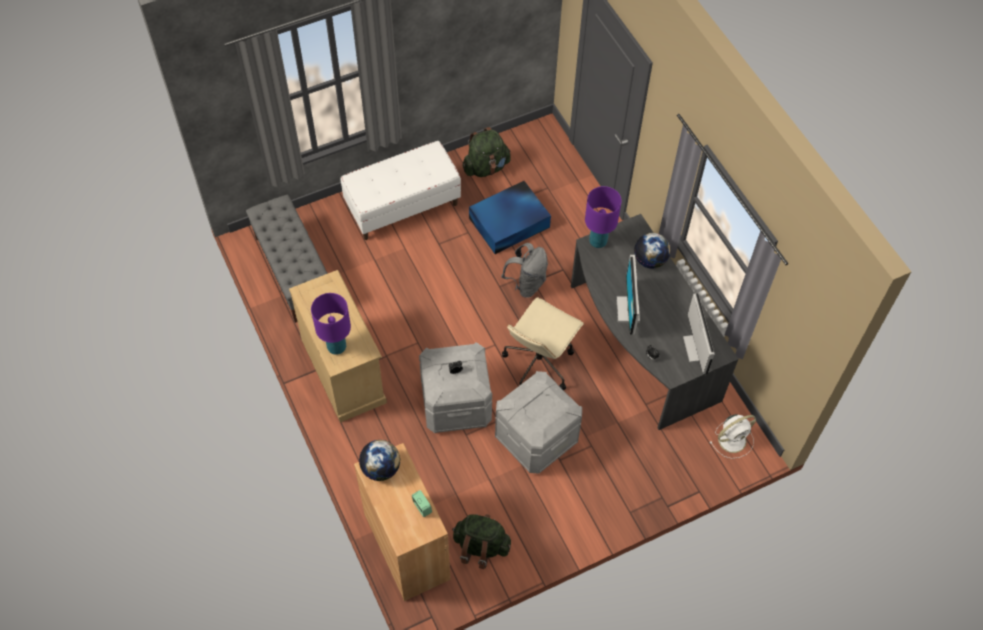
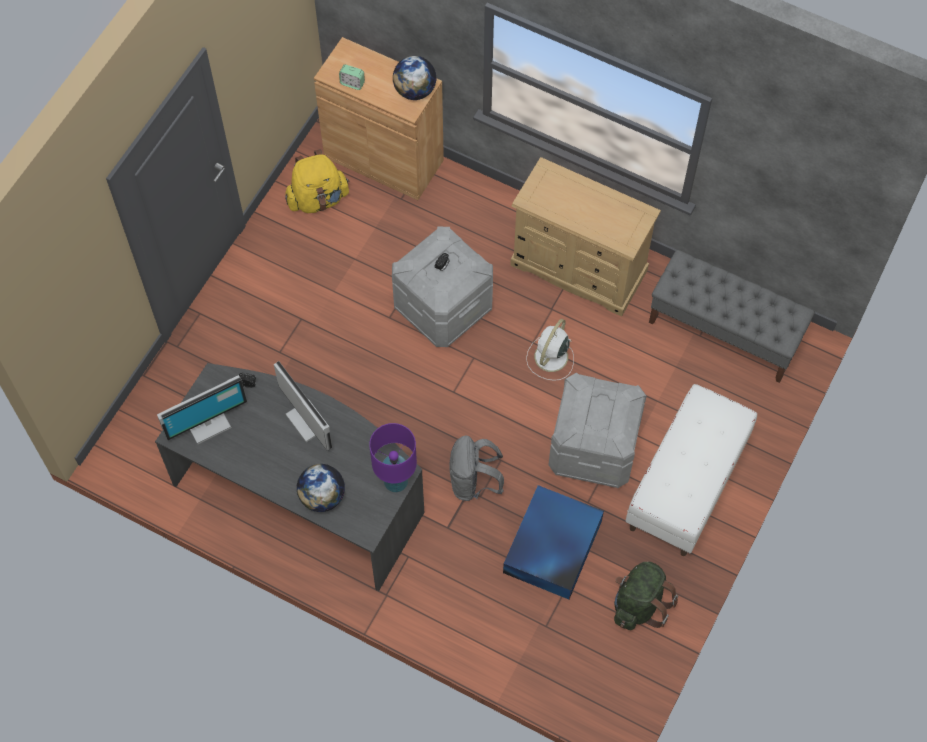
camera: 145 degrees right, 5 degrees up
(336, 347) = (560, 185): purple table lamp -> none
(481, 546) = (318, 199): green backpack -> yellow backpack
(536, 437) = (340, 325): grey storage box -> grey storage box (594, 449)
(538, 363) = (393, 401): beige office chair -> none
(695, 348) = (207, 423): monitor -> monitor turned 75 degrees counterclockwise
(733, 439) = (138, 451): white fan -> white fan (550, 358)

